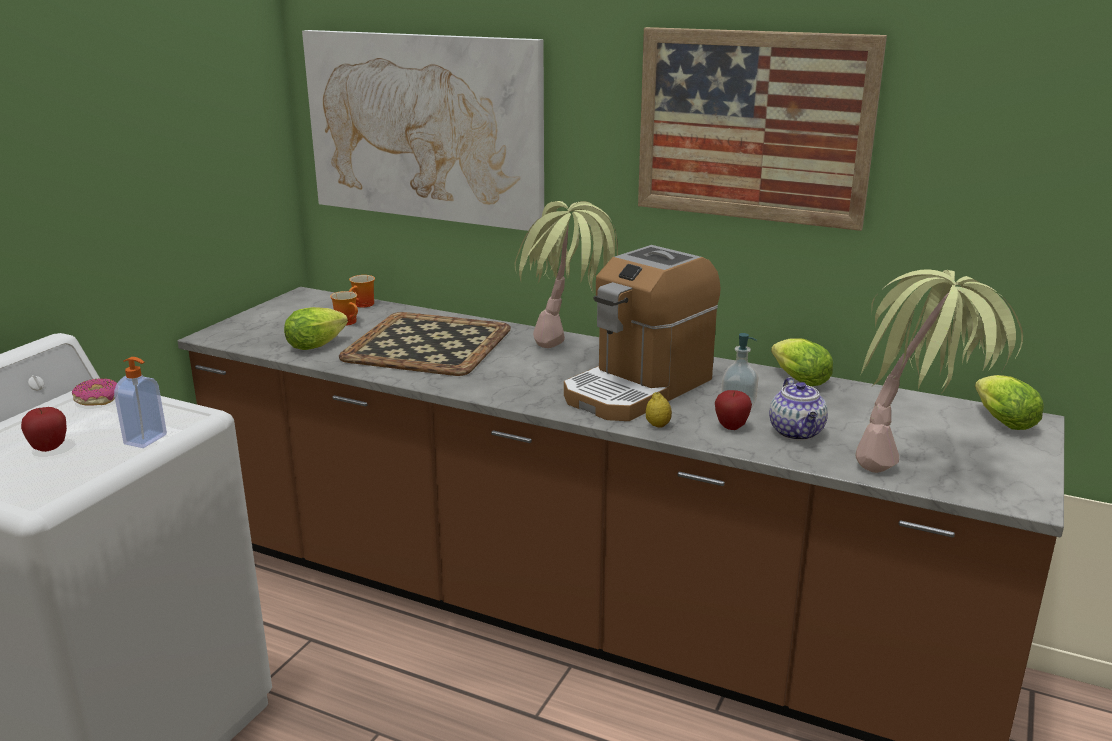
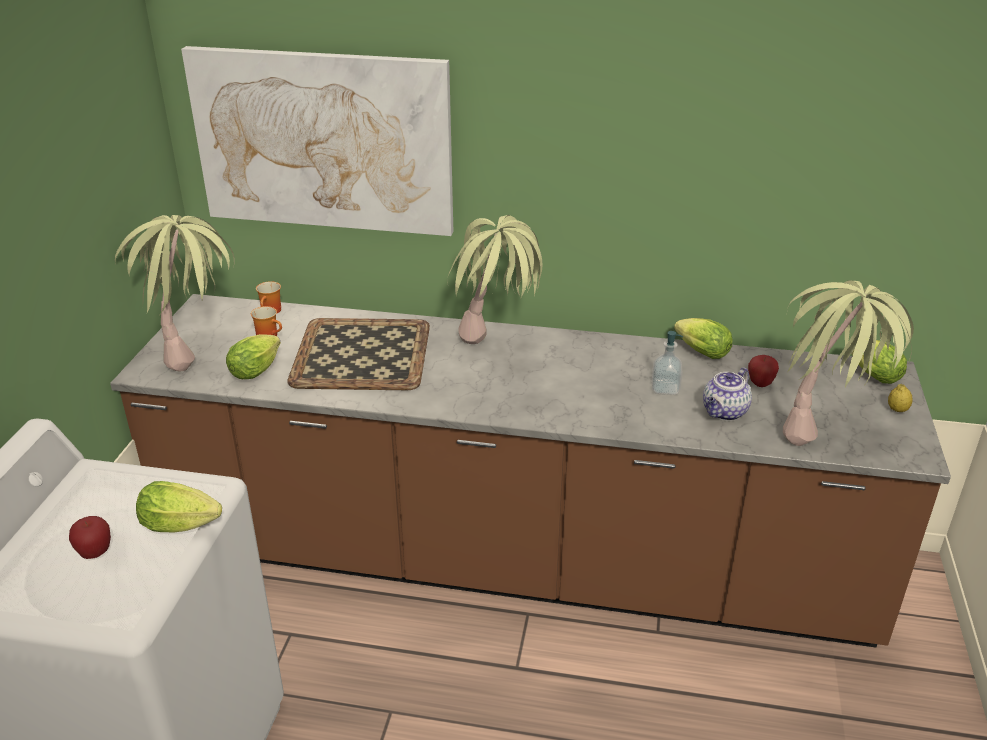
camera: 15 degrees left, 10 degrees up
(97, 399) = (101, 483): donut -> none
(146, 439) = (184, 526): soap dispenser -> lettuce
(272, 324) = (195, 349): none -> potted plant
(638, 388) = (575, 381): coffee machine -> none
(658, 425) = (611, 422): lemon -> lemon (897, 410)
(731, 427) = (670, 414): apple -> apple (760, 384)
(753, 126) = (656, 139): picture -> none
(797, 433) = (724, 412): teapot -> teapot turned 60 degrees clockwise

